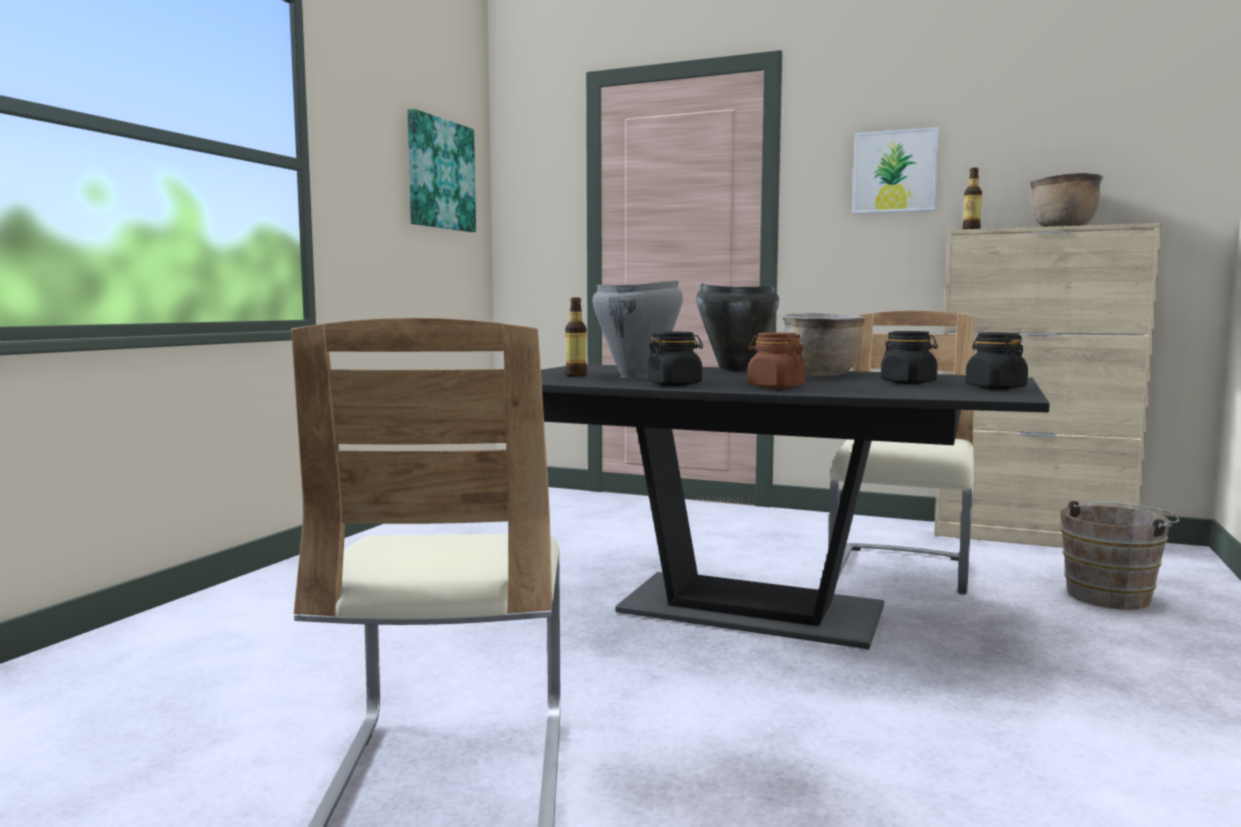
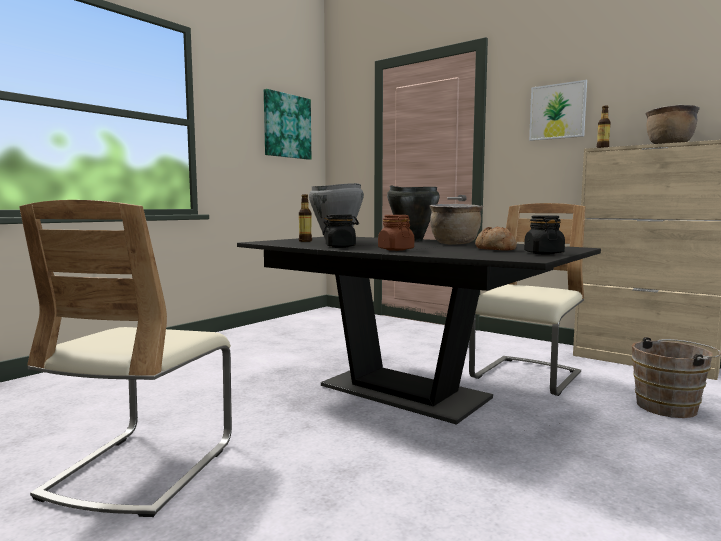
camera: 15 degrees right, 0 degrees up
(908, 382) = (495, 249): black jar -> bread

